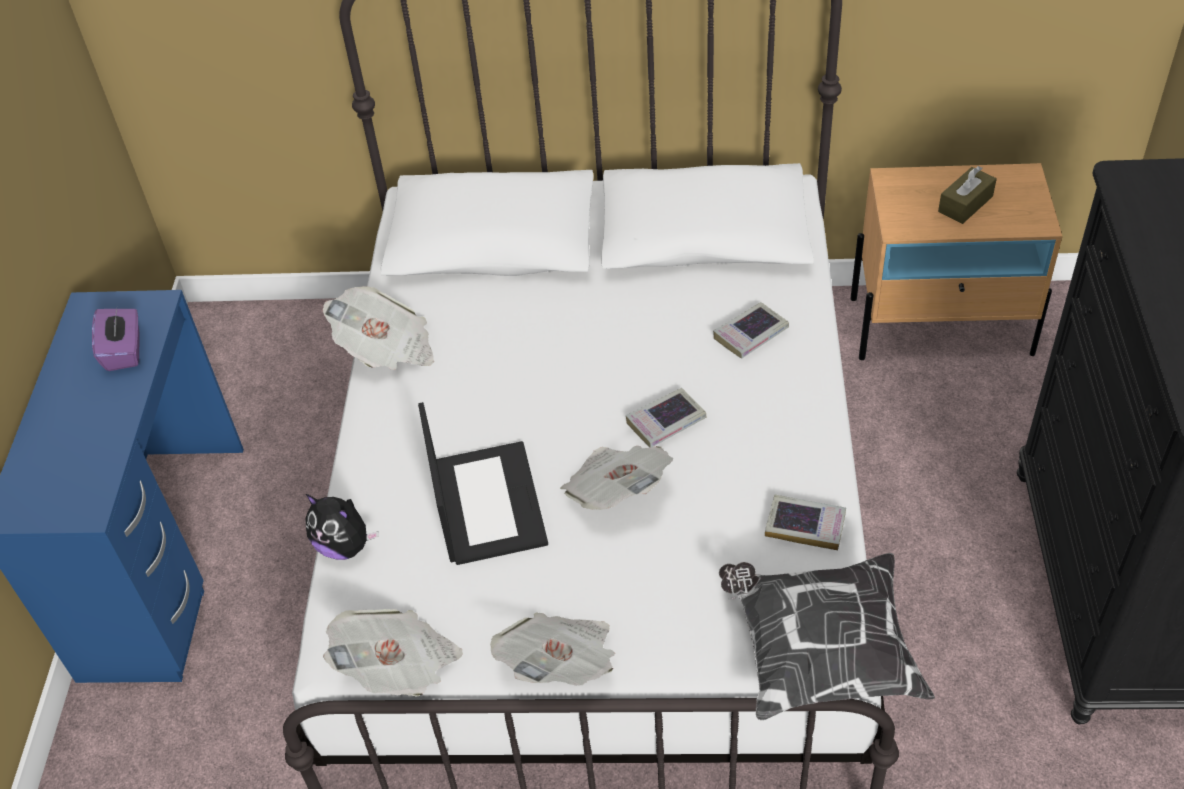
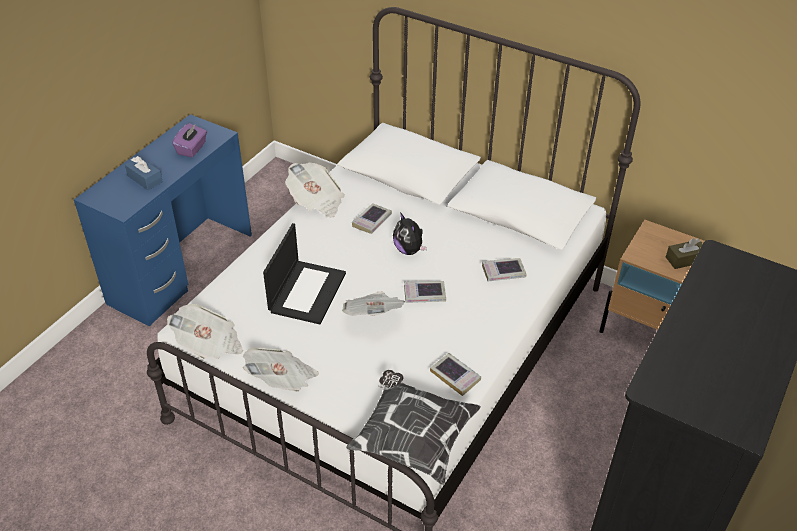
camera: 25 degrees right, 5 degrees down
(82, 440) = (145, 179): none -> blue tissue box
(345, 546) = (228, 280): plush toy -> plush toy (409, 250)
(498, 342) = (372, 221): none -> book

